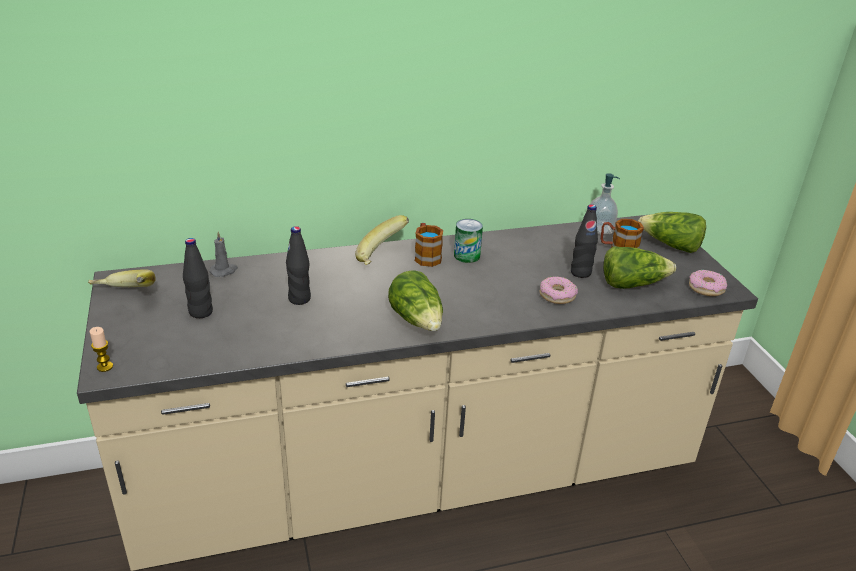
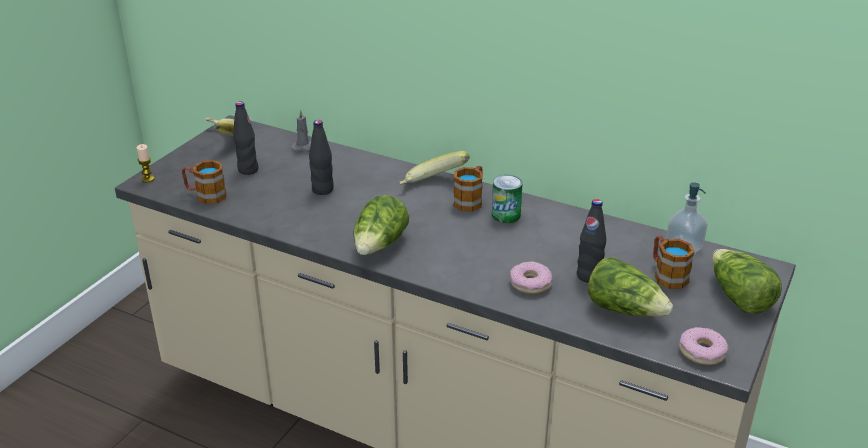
camera: 45 degrees right, 0 degrees up
(195, 353) = (205, 195): none -> mug

